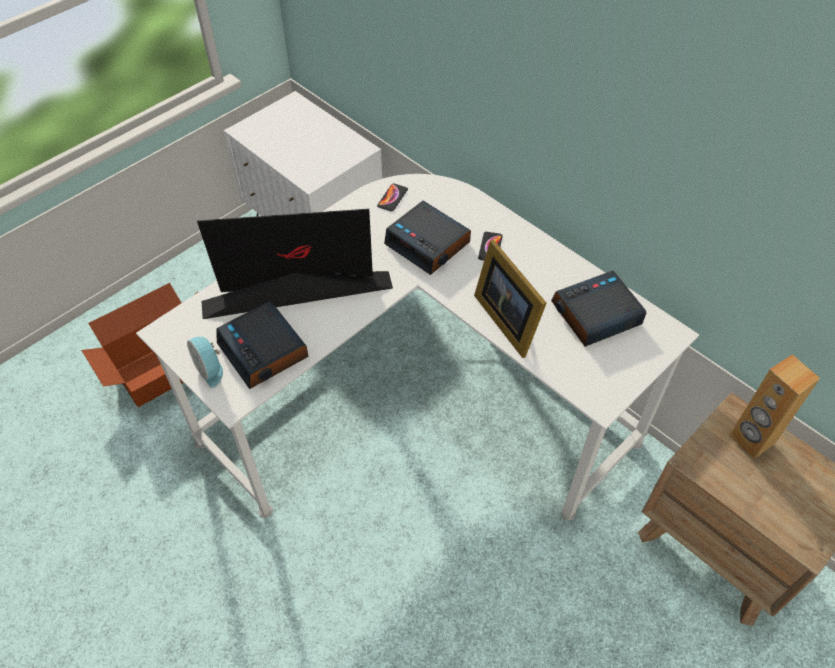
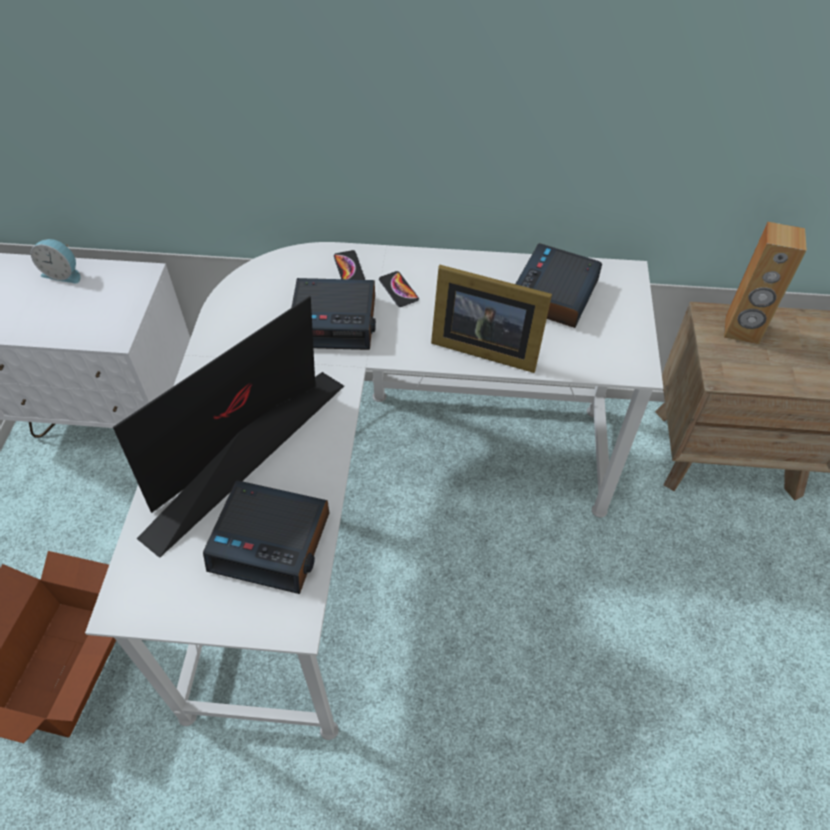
camera: 40 degrees left, 0 degrees up
(210, 369) = (228, 606): alarm clock -> alarm clock (63, 273)
(392, 198) = (250, 297): phone -> phone (349, 268)

